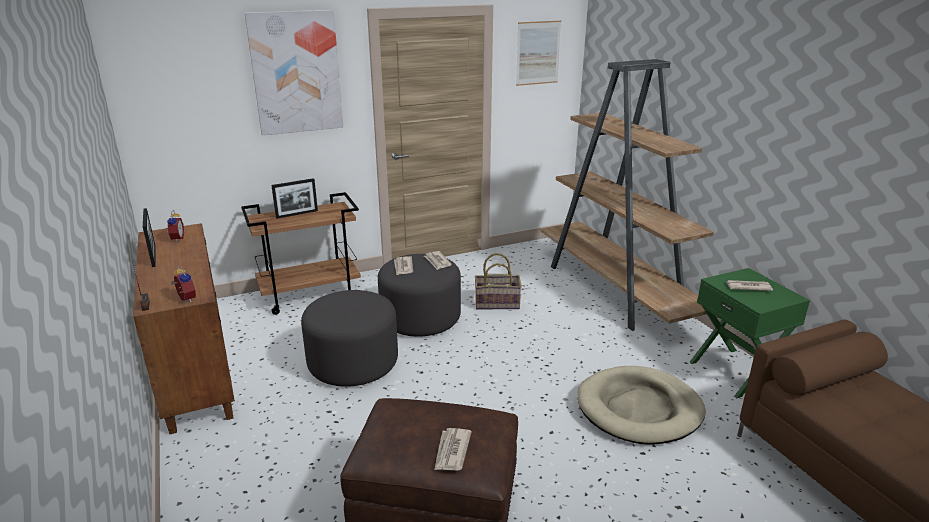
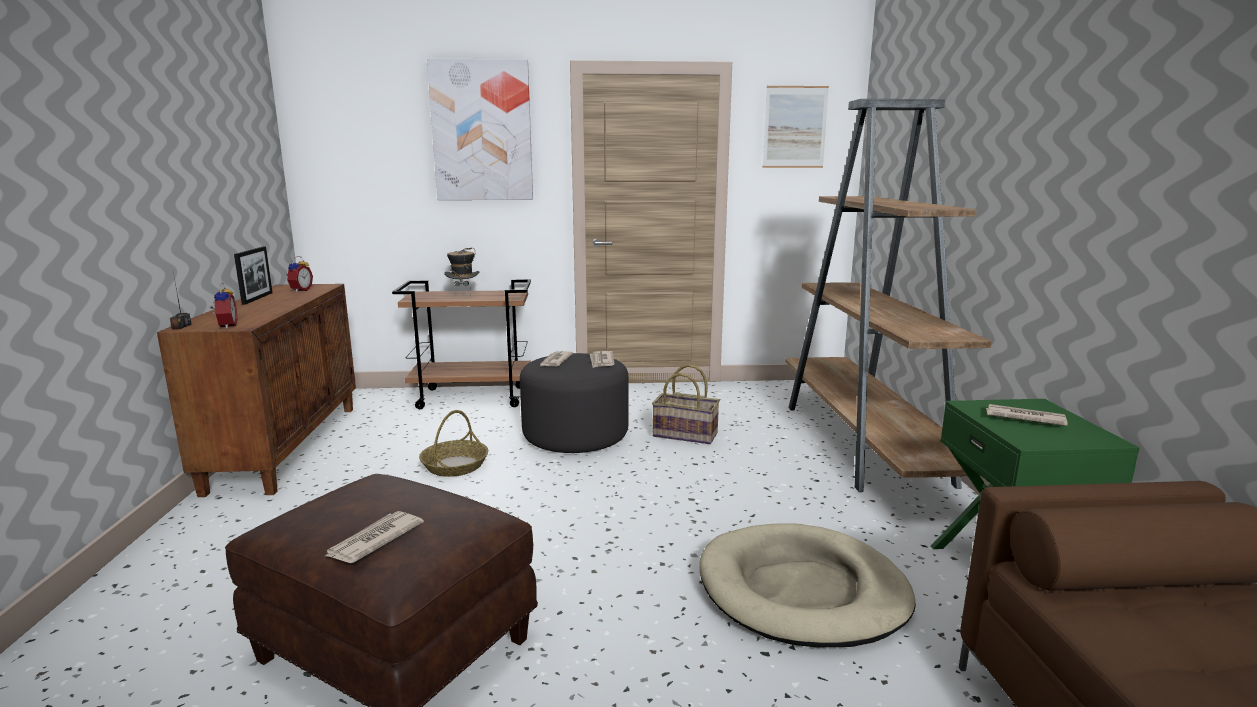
camera: 20 degrees right, 10 degrees down
(297, 214) = (463, 294): picture frame -> hat
(353, 363) = (455, 465): grey ottoman -> basket

